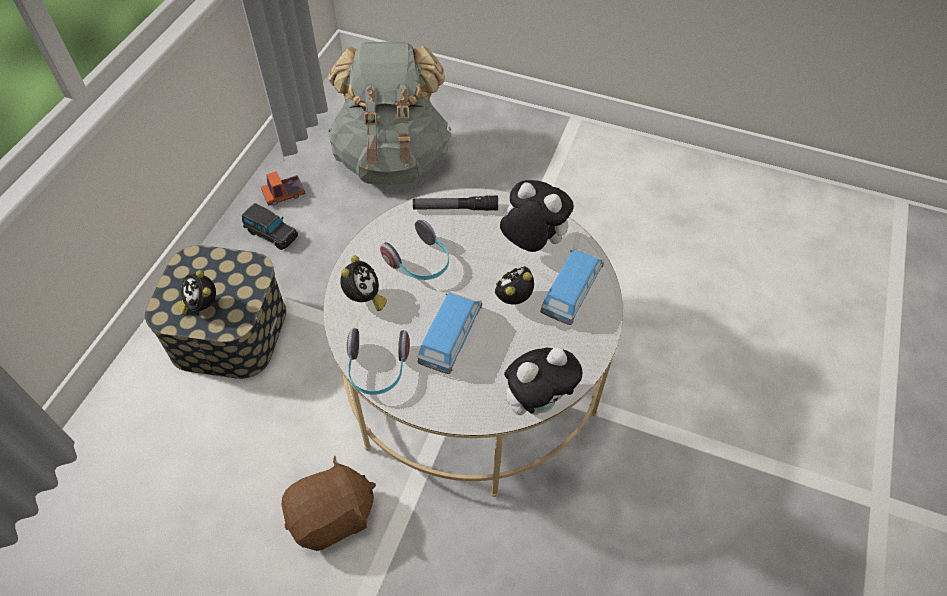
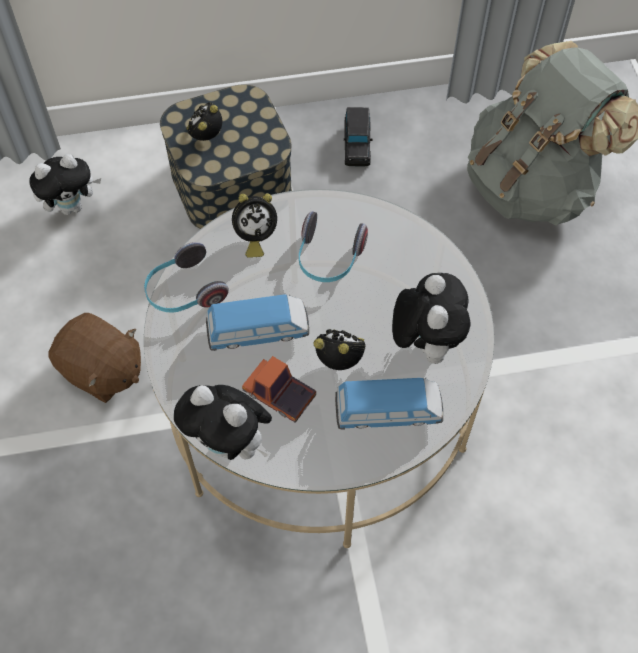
camera: 60 degrees right, 5 degrees up
(143, 463) = (72, 206): none -> plush toy
(284, 194) = (410, 126): toy truck -> toy truck (279, 395)
(455, 208) = (420, 251): flashlight -> none

